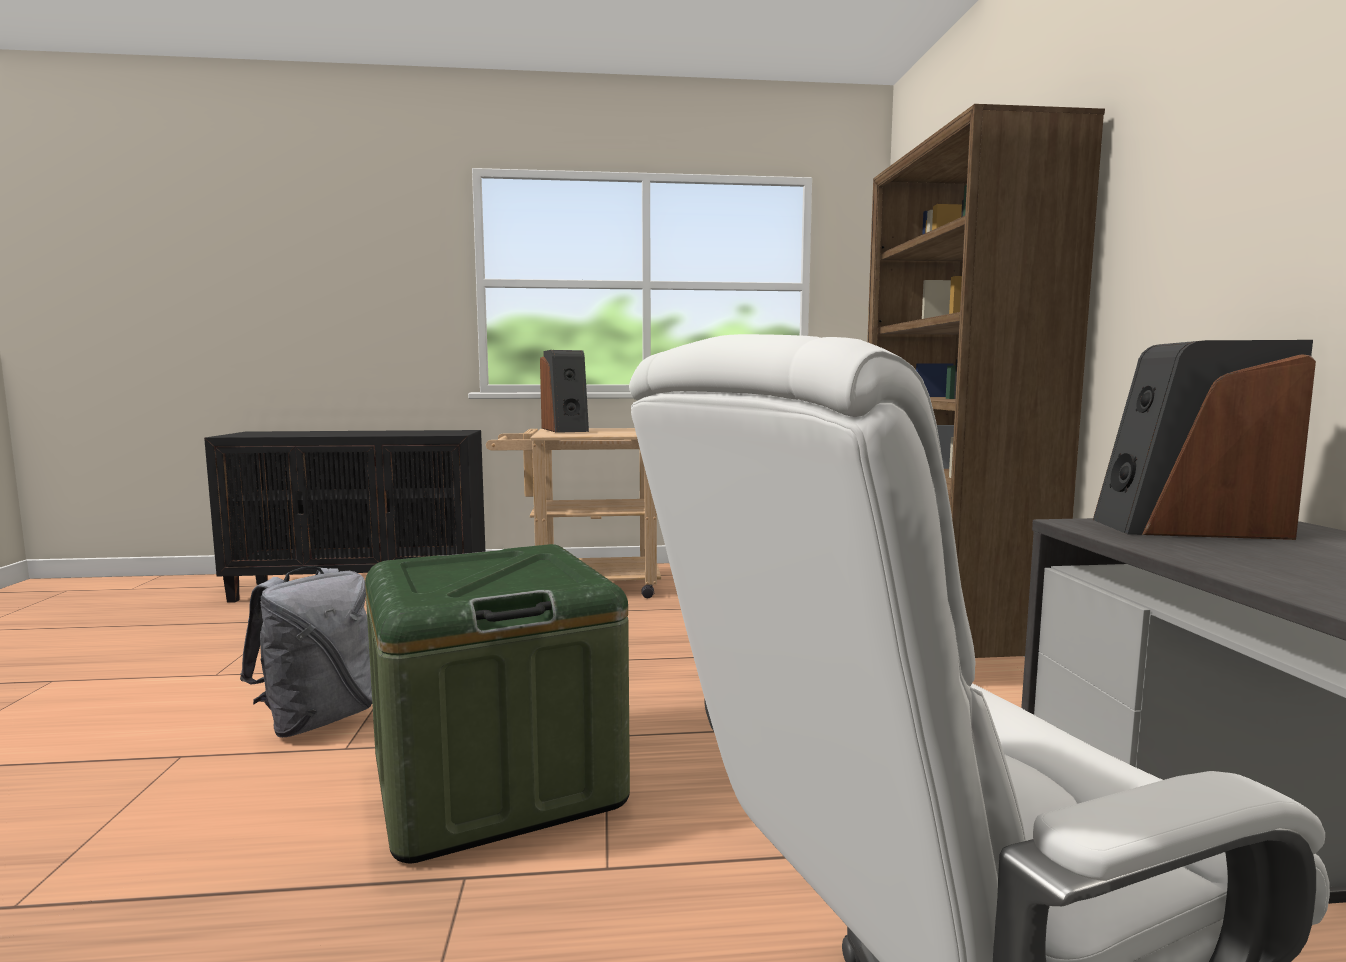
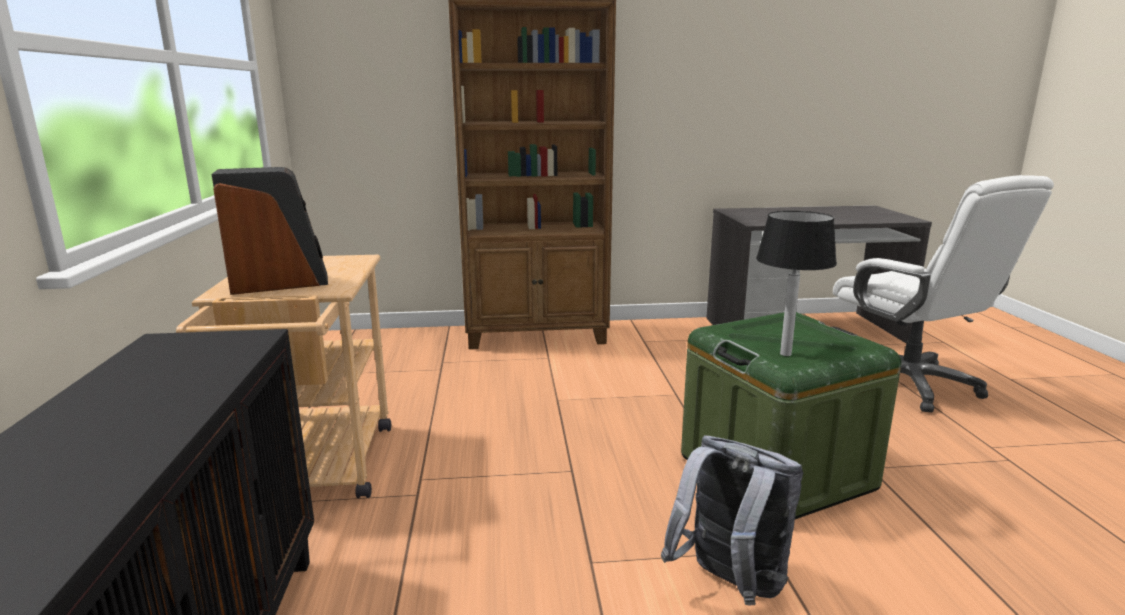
camera: 90 degrees left, 10 degrees up
(444, 569) = (785, 354): none -> table lamp
(1187, 528) = (753, 216): speaker -> none

